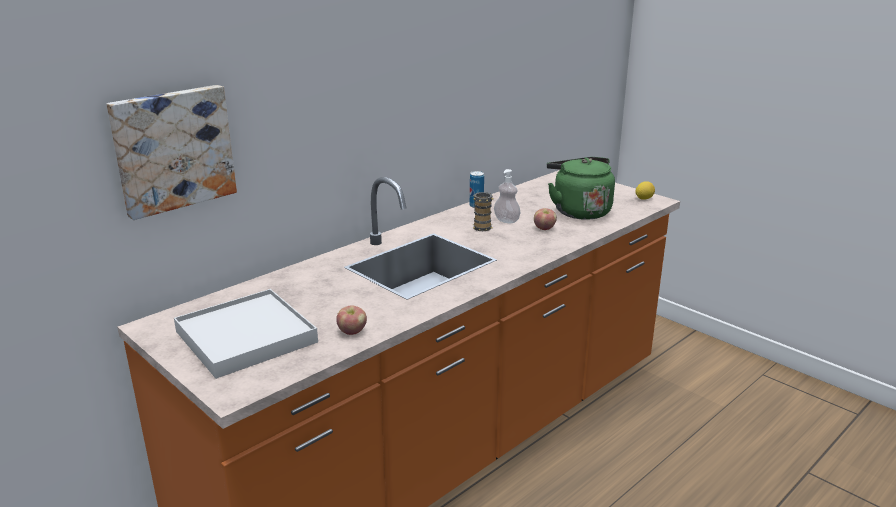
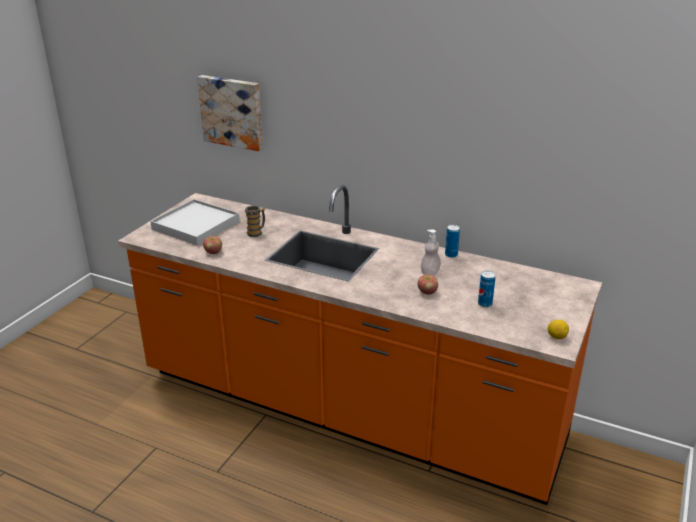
camera: 70 degrees right, 5 degrees up
(480, 226) = (408, 264): mug -> mug (256, 232)
(579, 211) = (485, 304): green kettle -> can

